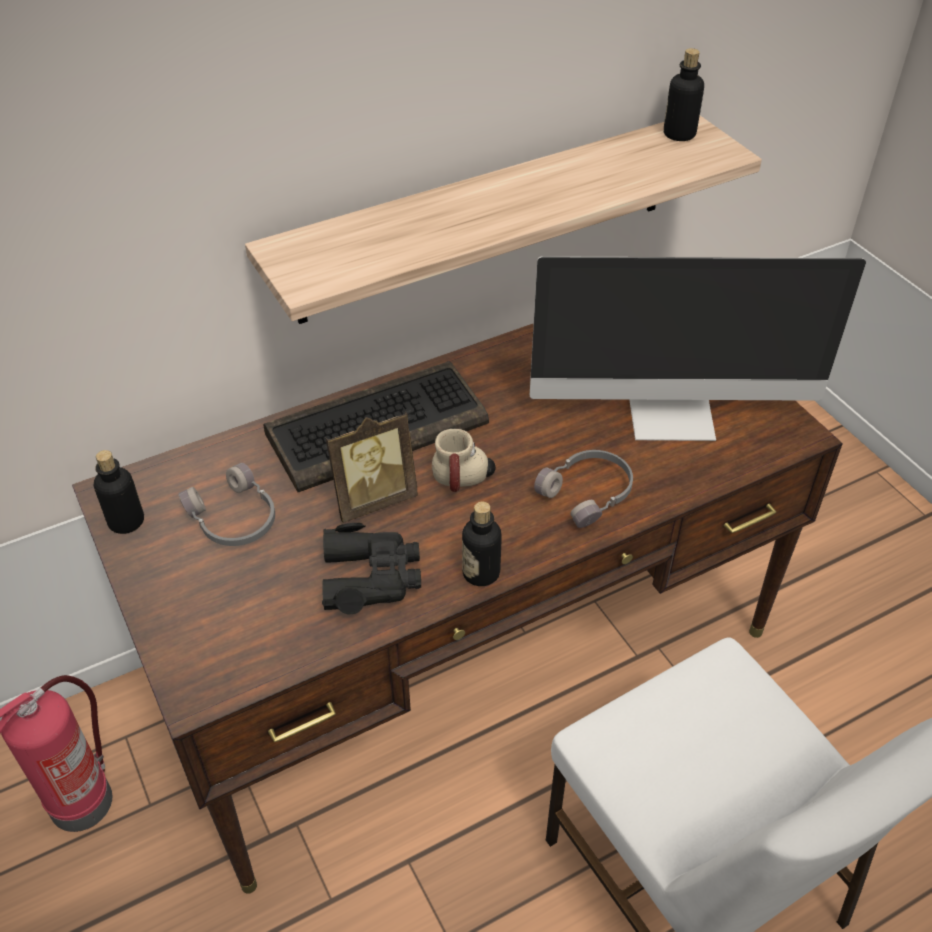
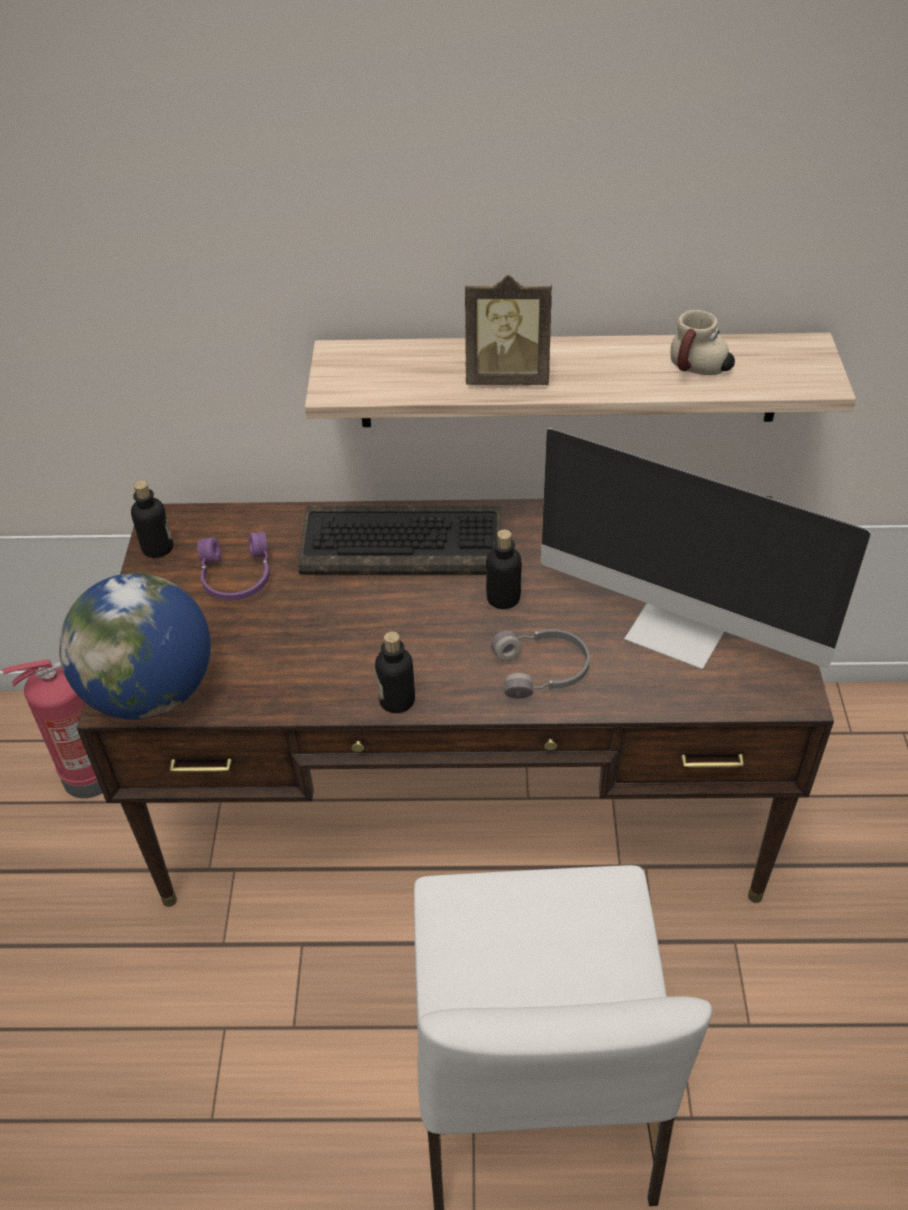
camera: 30 degrees right, 0 degrees up
(228, 668) = (150, 692): none -> globe
(233, 519) = (235, 577): grey headphones -> purple headphones
(371, 577) = (307, 667): black binoculars -> none
(373, 499) = (355, 603): picture frame -> picture frame (507, 377)
(463, 482) = (440, 618): mug -> mug (698, 370)
(679, 134) = (791, 350): bottle -> bottle (503, 598)

